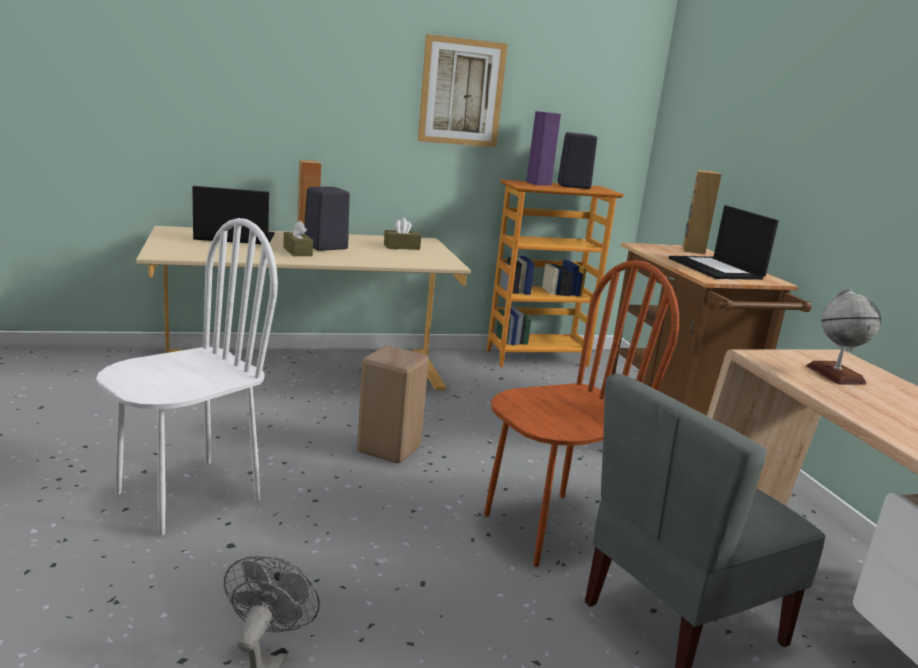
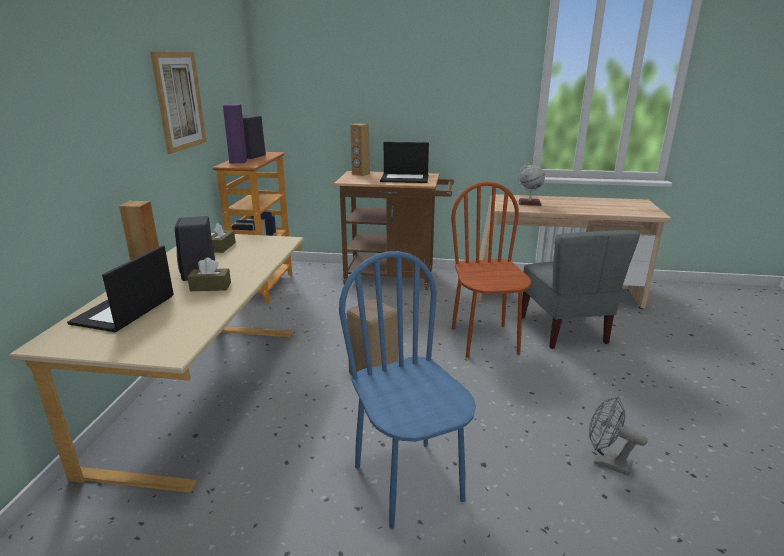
camera: 65 degrees left, 5 degrees up
(188, 495) = (409, 482): white chair -> blue chair

